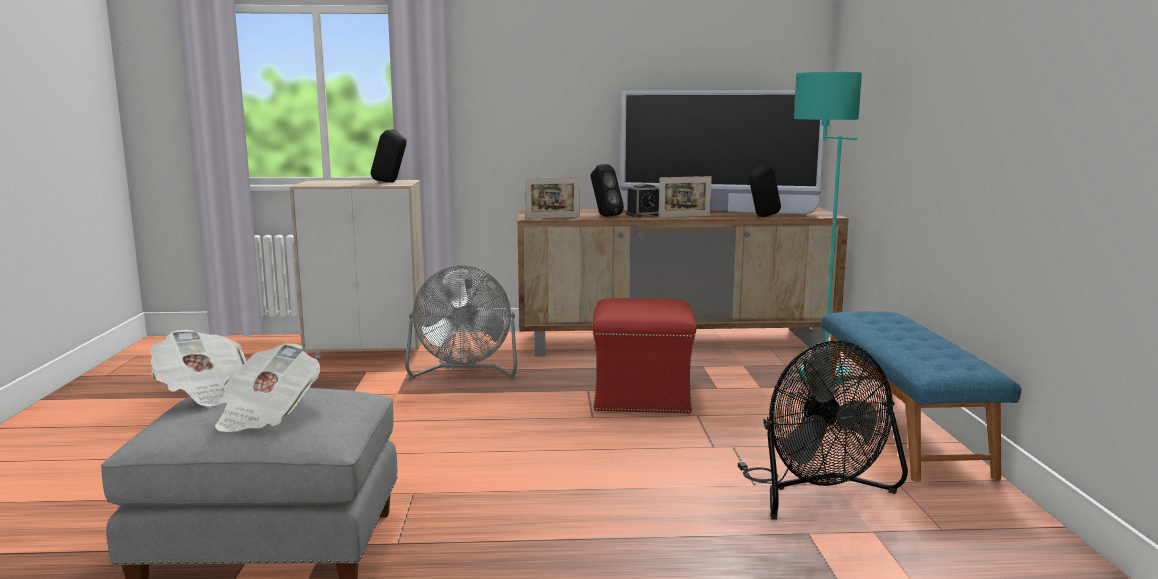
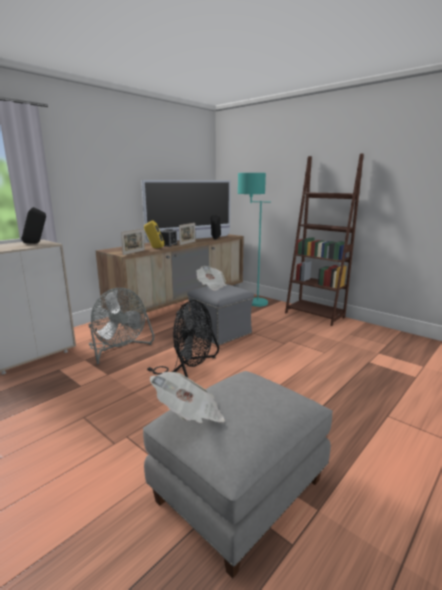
camera: 45 degrees left, 5 degrees up
(266, 414) = (262, 407): newspaper -> newspaper (211, 286)
(604, 216) = (154, 248): black speaker -> yellow speaker
(642, 397) = (220, 333): red ottoman -> grey ottoman
(811, 493) = (342, 347): black fan -> black fan (187, 370)
(902, 429) = (314, 315): blue bench -> brown bookcase

